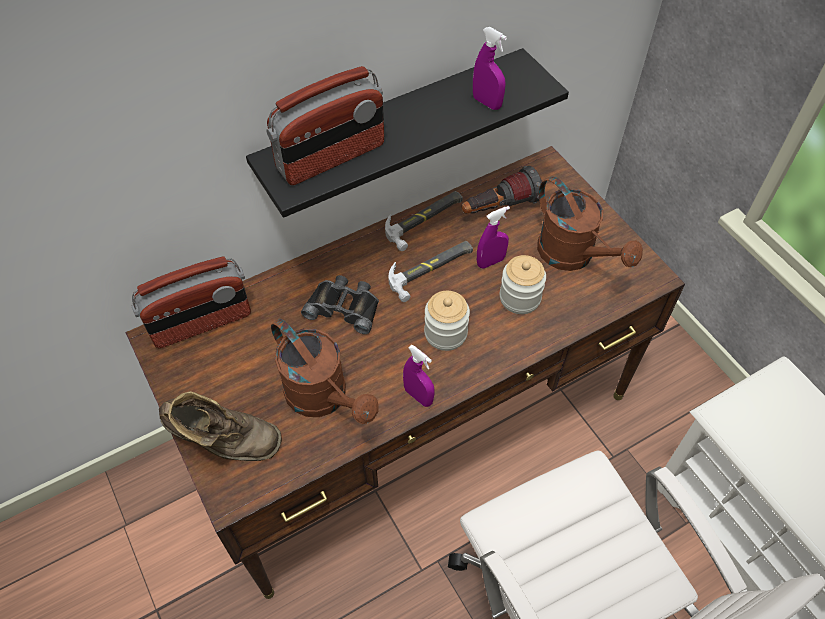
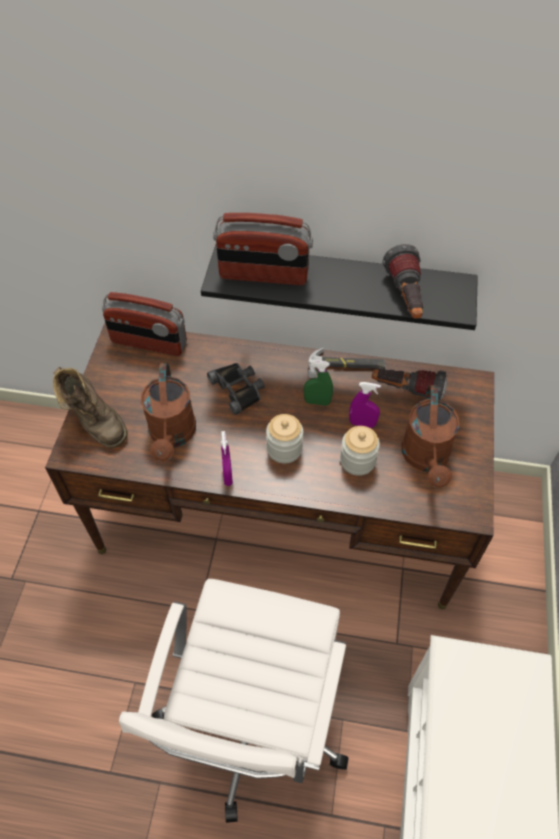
camera: 40 degrees right, 0 degrees up
(431, 269) = (317, 402): hammer -> green spray bottle
(487, 103) = (405, 298): purple spray bottle -> flashlight

